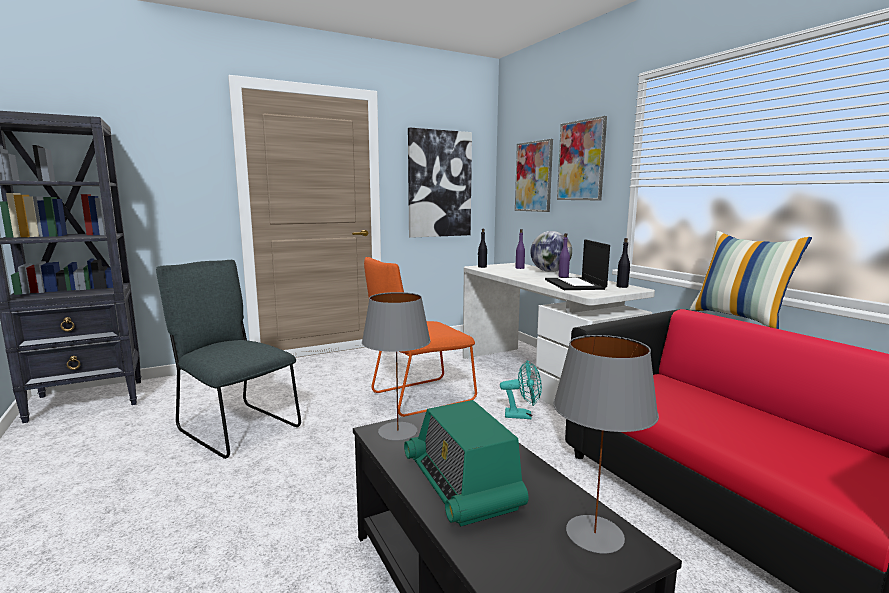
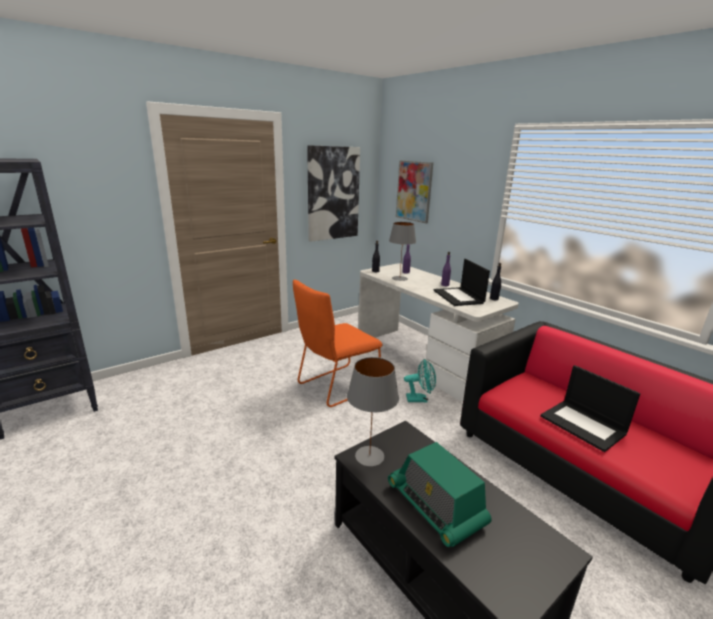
camera: 10 degrees left, 10 degrees up
(235, 427) = (197, 428): grey chair -> none
(550, 271) = (431, 277): globe -> none
(581, 160) = (458, 186): picture -> none
(596, 534) = (536, 541): grey table lamp -> grey table lamp (400, 278)
(726, 426) = (584, 425): none -> laptop
(739, 318) = (583, 332): pillow -> none

